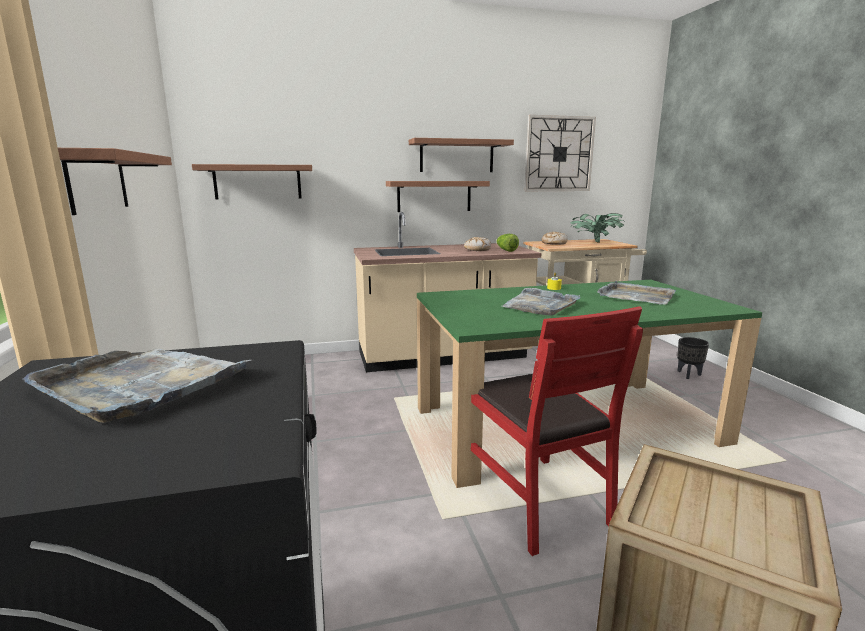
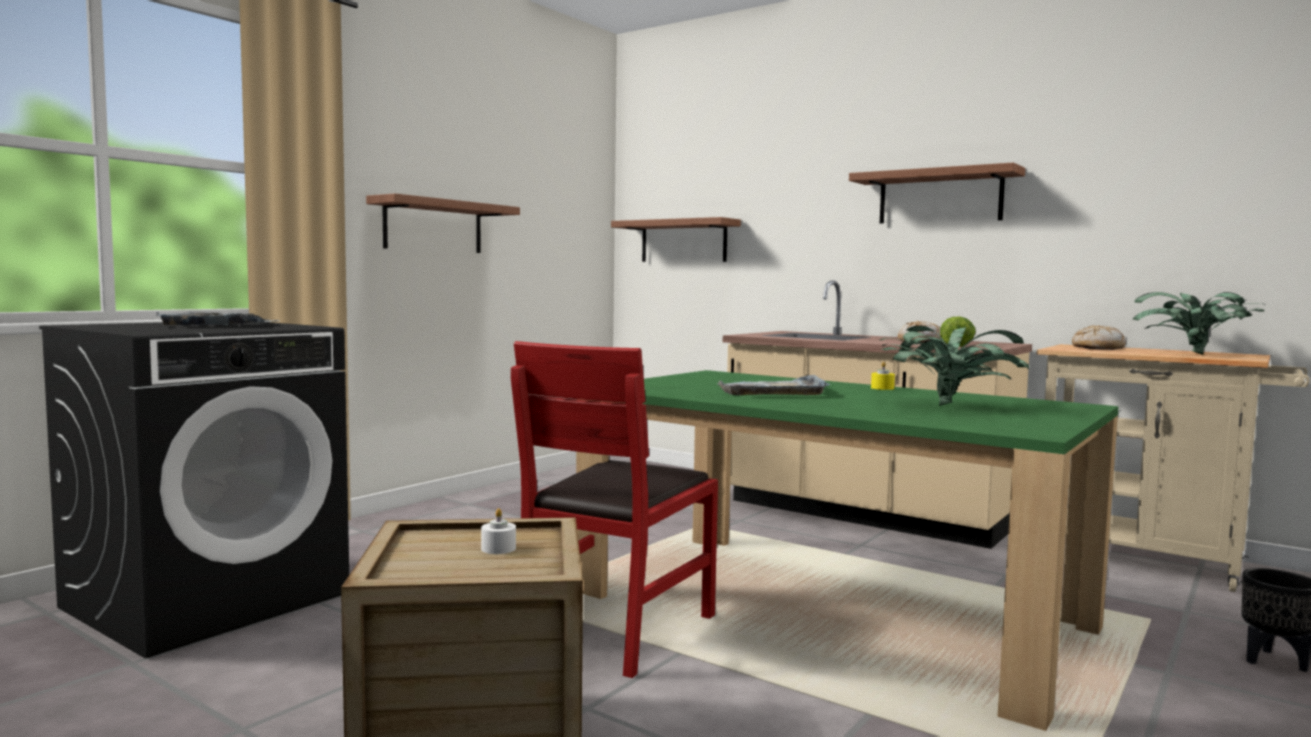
camera: 50 degrees right, 10 degrees down
(434, 196) = (900, 260): shelf -> none
(559, 154) = (1147, 182): wall clock -> none
(635, 296) = (950, 406): grey tray -> potted plant
(710, 497) = (498, 548): none -> white candle

